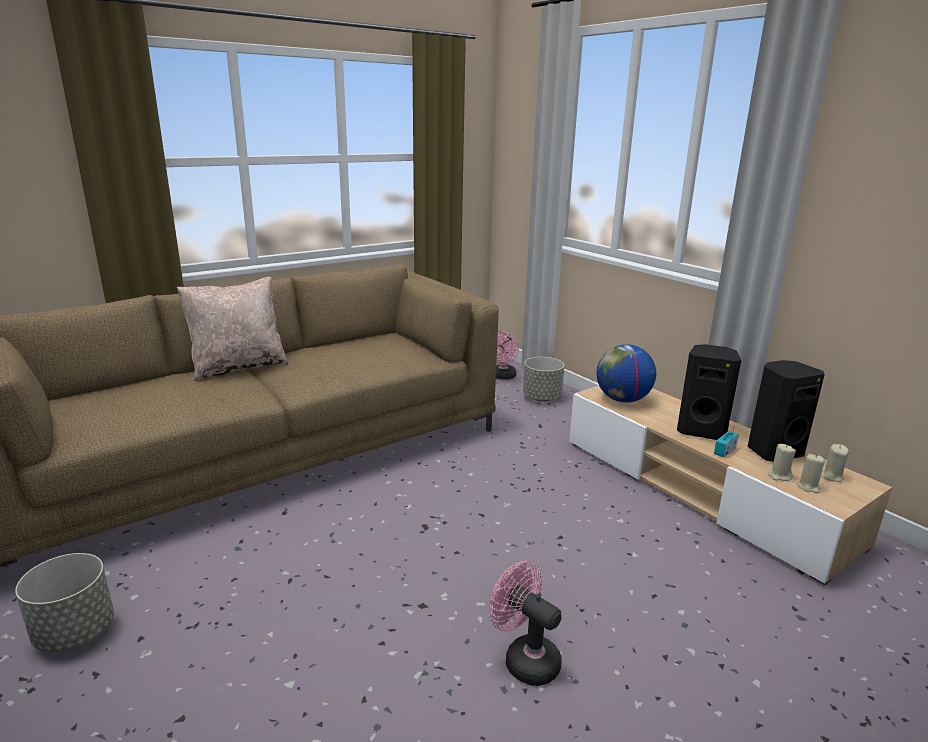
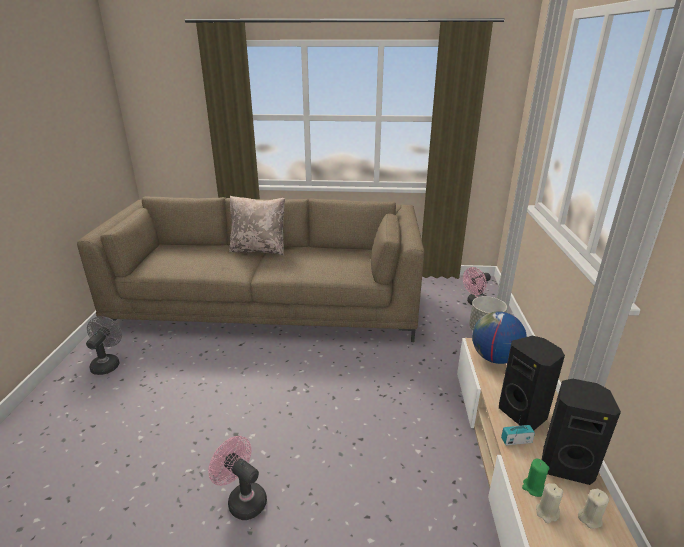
camera: 40 degrees right, 5 degrees up
(74, 633) = (107, 364): grey planter -> grey fan
(524, 659) = (242, 499): pink fan -> pink fan turned 45 degrees counterclockwise
(779, 476) = (533, 488): beige candle -> green candle

